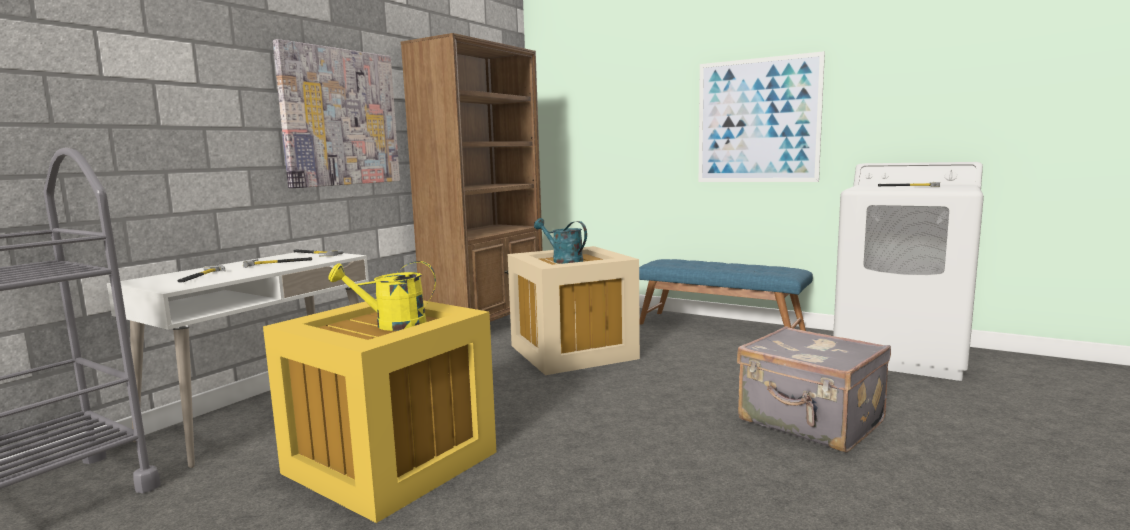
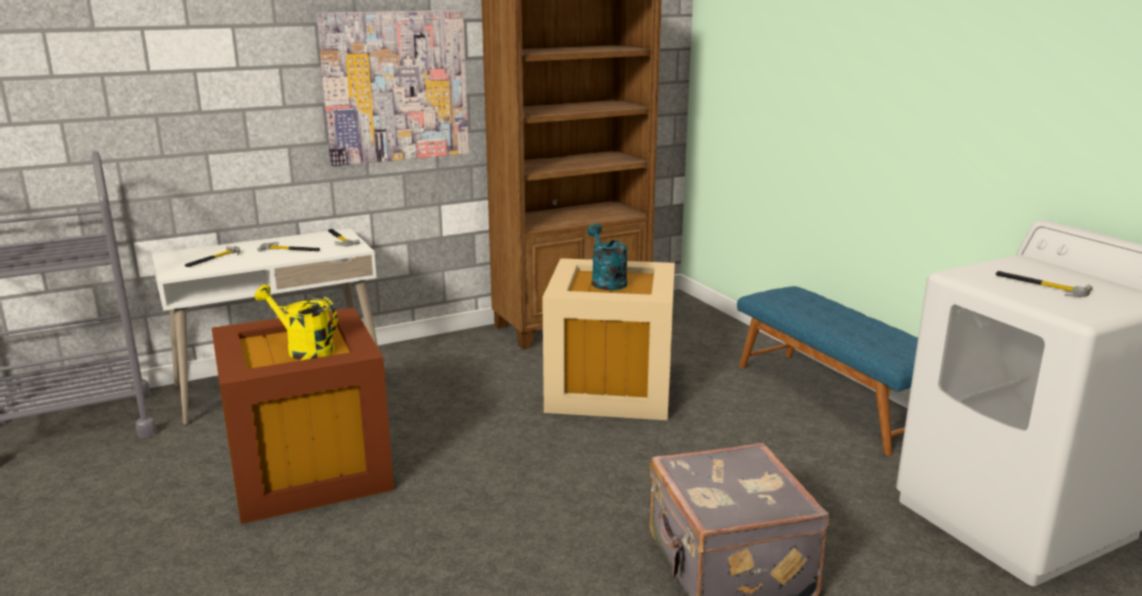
camera: 30 degrees right, 10 degrees up
(391, 461) = (311, 468): yellow storage box -> brown storage box
(757, 121) = (932, 121): picture -> none

